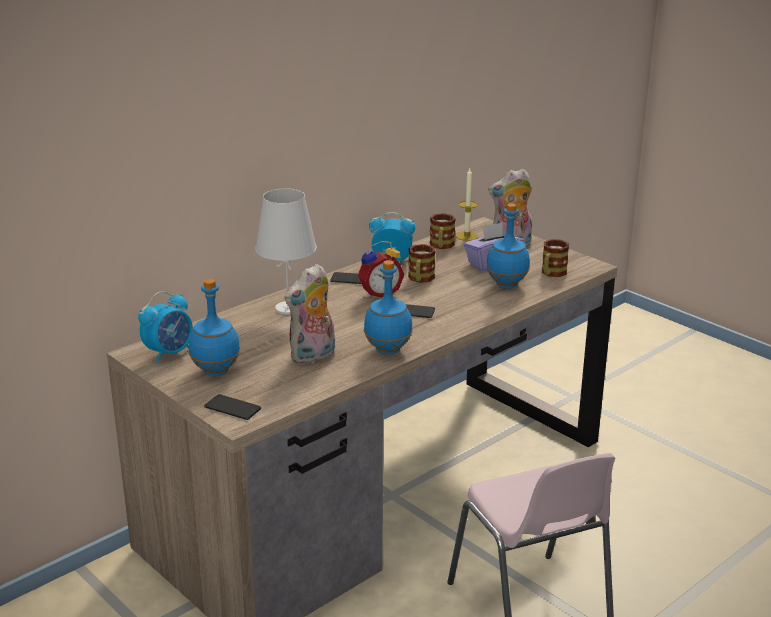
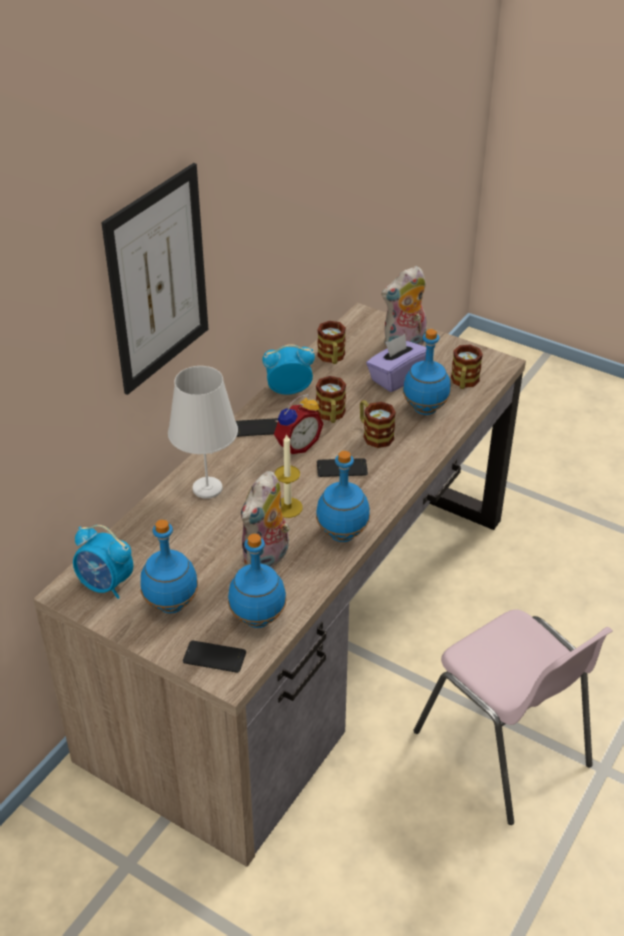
camera: 15 degrees left, 15 degrees up
(169, 353) = (106, 585): alarm clock -> alarm clock turned 90 degrees clockwise
(265, 110) = (158, 280): none -> picture
(283, 390) = (257, 618): none -> blue bottle
(452, 295) = (374, 434): none -> mug
(466, 236) = (352, 337): candle -> candle (287, 507)

